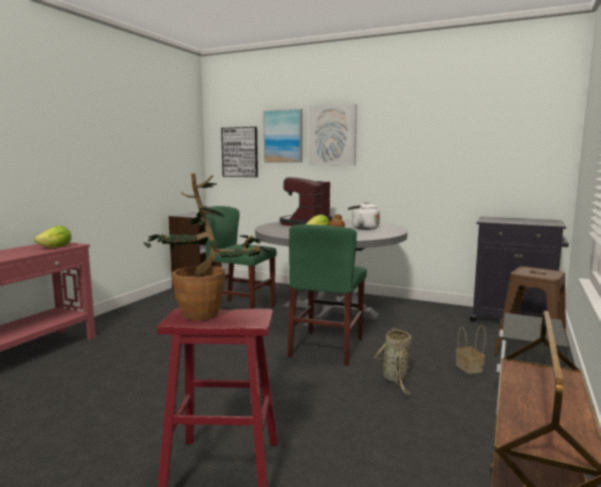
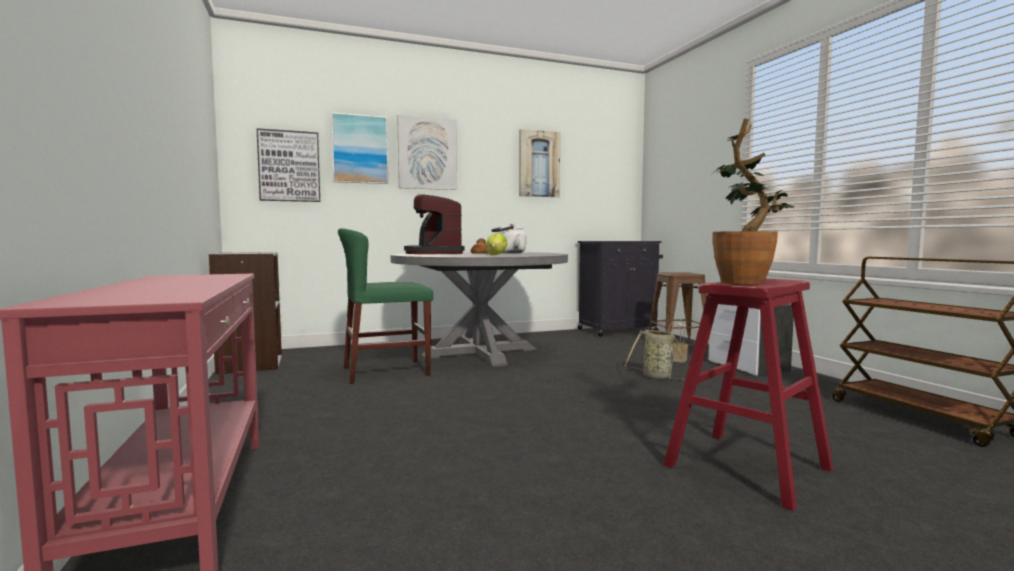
camera: 45 degrees left, 5 degrees down
(56, 247) = (218, 277): lettuce -> none
(327, 347) = (558, 374): green chair -> none
(438, 137) = (539, 164): none -> picture

